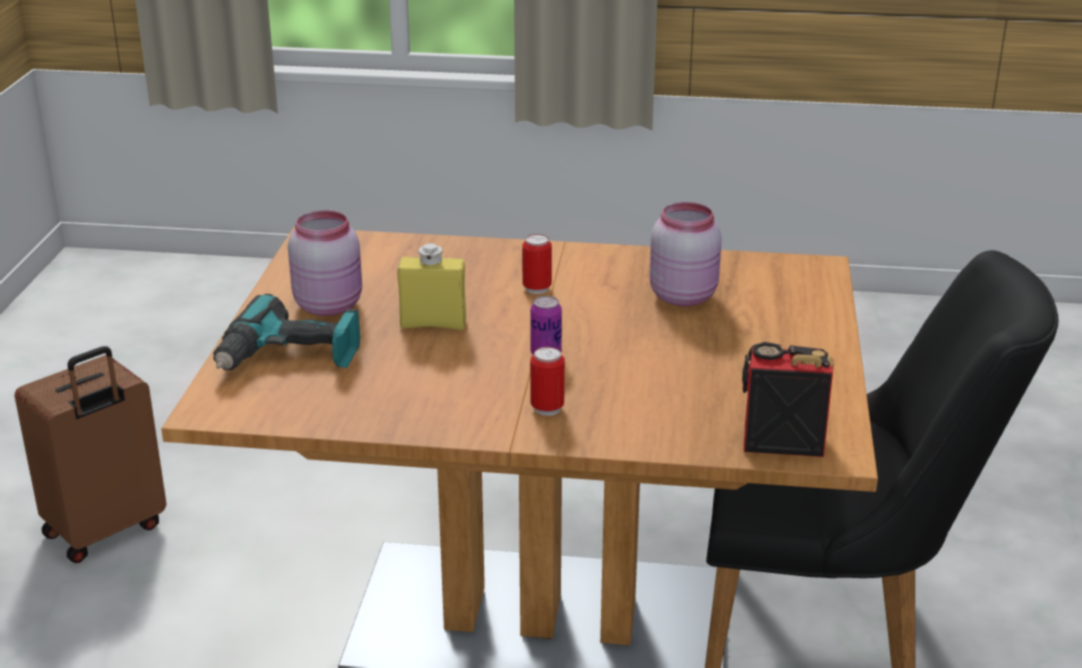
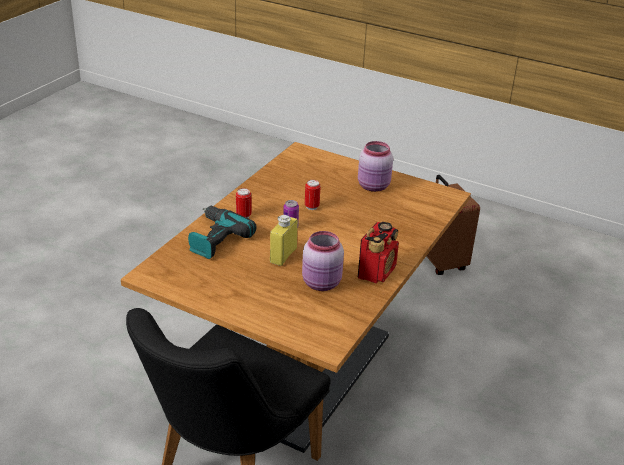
camera: 110 degrees right, 5 degrees up
(289, 358) = (329, 170): power drill -> power drill (214, 239)
(433, 324) = (338, 207): yellow bottle -> yellow bottle (283, 255)
(537, 289) = (358, 242): can -> can (311, 207)
(781, 441) = (168, 264): radio -> radio (377, 272)

